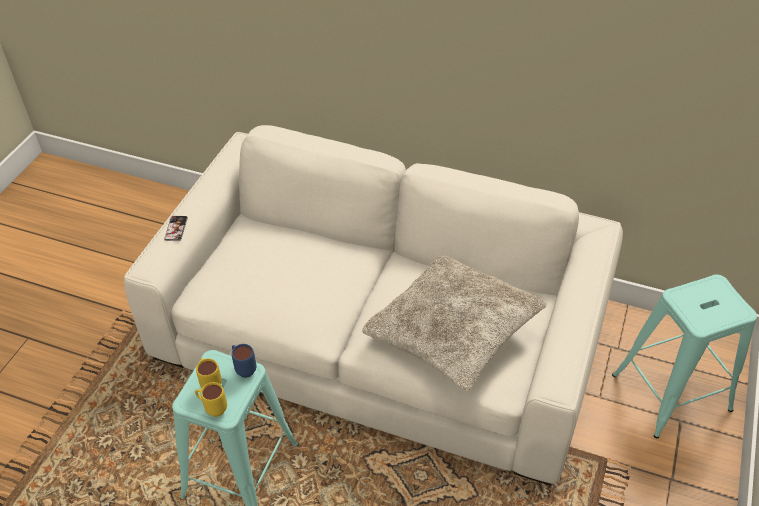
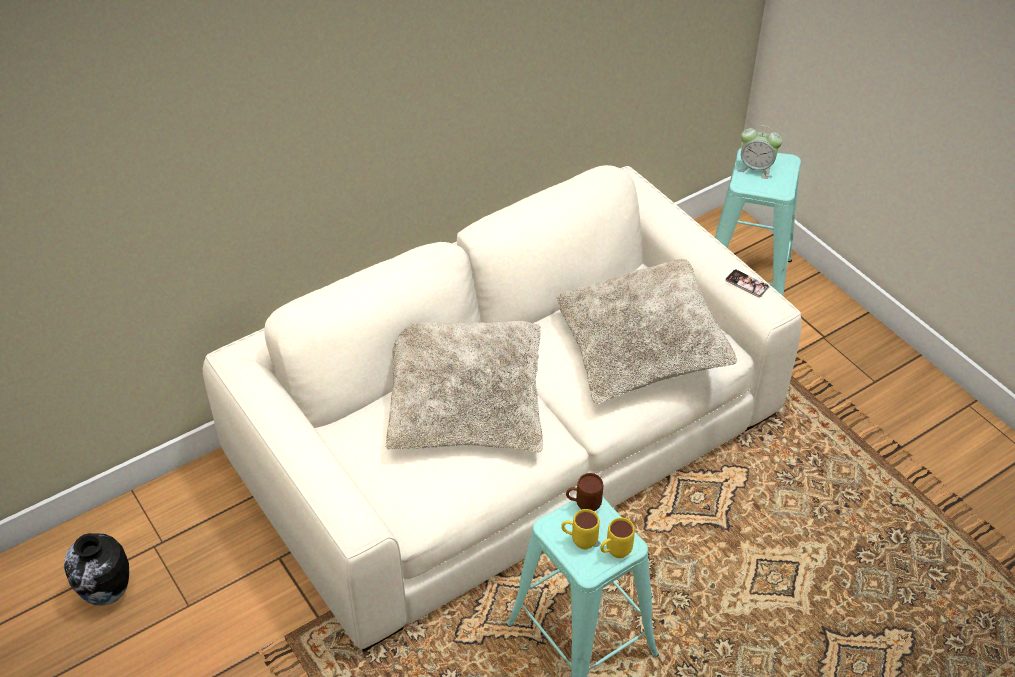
camera: 55 degrees left, 0 degrees up
(119, 226) = (108, 594): none -> vase
(176, 229) = (322, 476): phone -> phone (746, 284)
(244, 368) = (583, 506): blue mug -> brown mug
(311, 267) = (464, 403): none -> beige pillow
(706, 295) = (756, 168): none -> alarm clock

